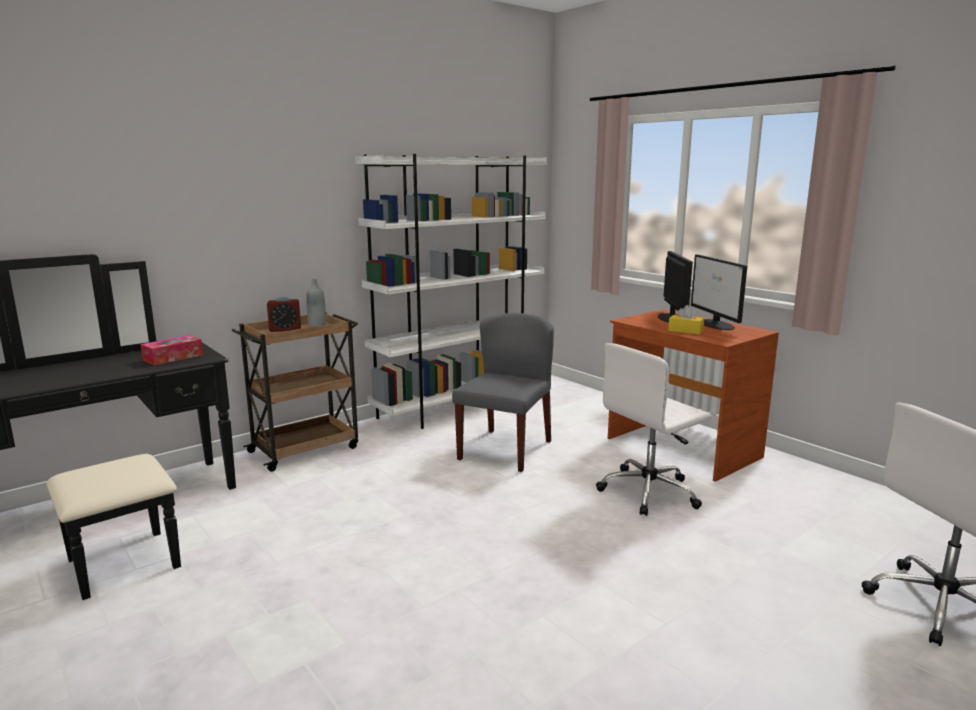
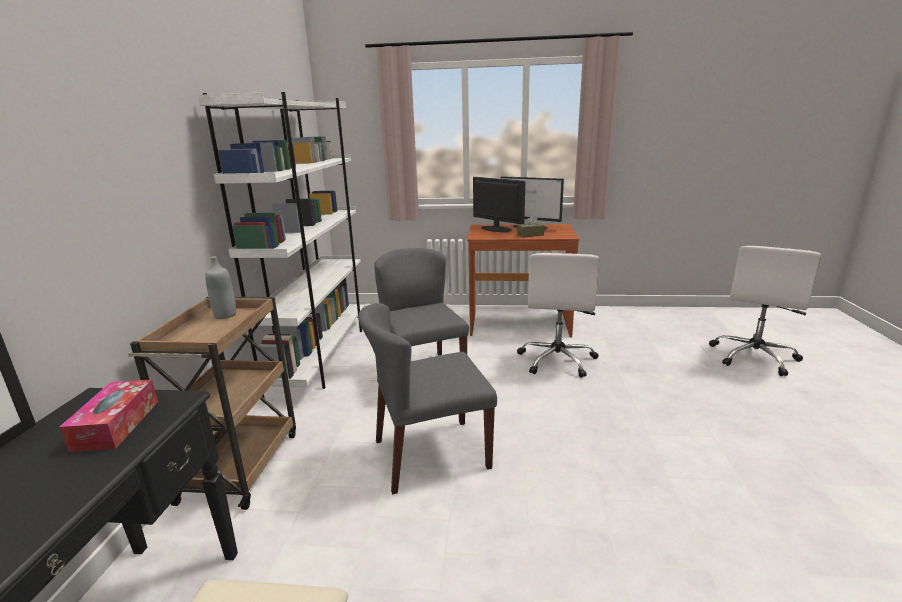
camera: 45 degrees left, 5 degrees up
(285, 329) = (195, 331): alarm clock -> none
(406, 499) = (430, 454): none -> grey chair
(685, 331) = (530, 235): yellow tissue box -> brown tissue box

